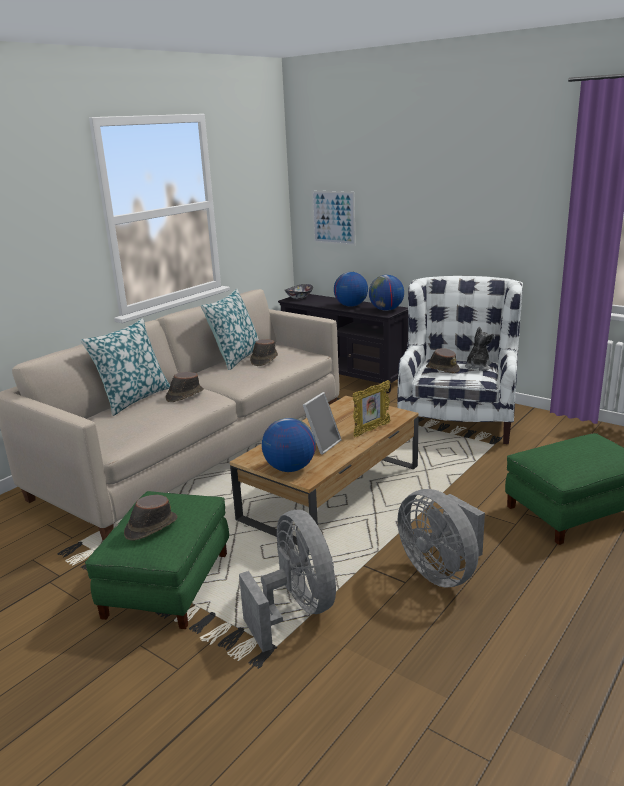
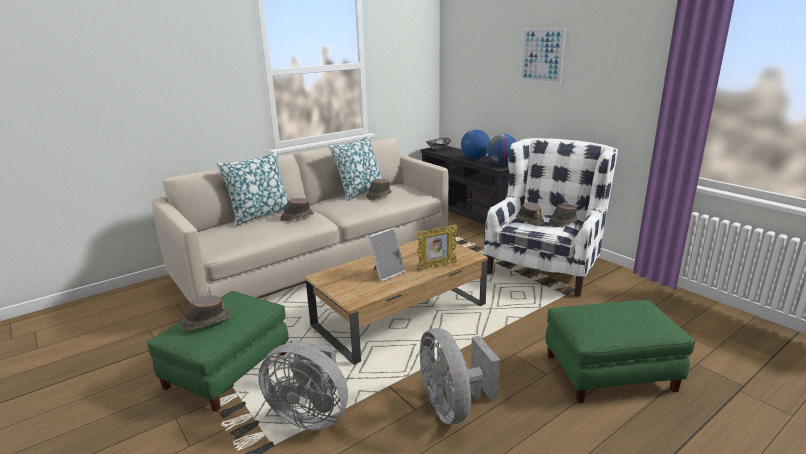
camera: 15 degrees right, 0 degrees up
(289, 468) = (346, 290): globe -> none
(296, 610) = (310, 415): grey fan -> grey fan turned 120 degrees clockwise
(333, 217) = (470, 82): picture -> picture (541, 55)
(477, 367) = (562, 222): plush toy -> brown hat

